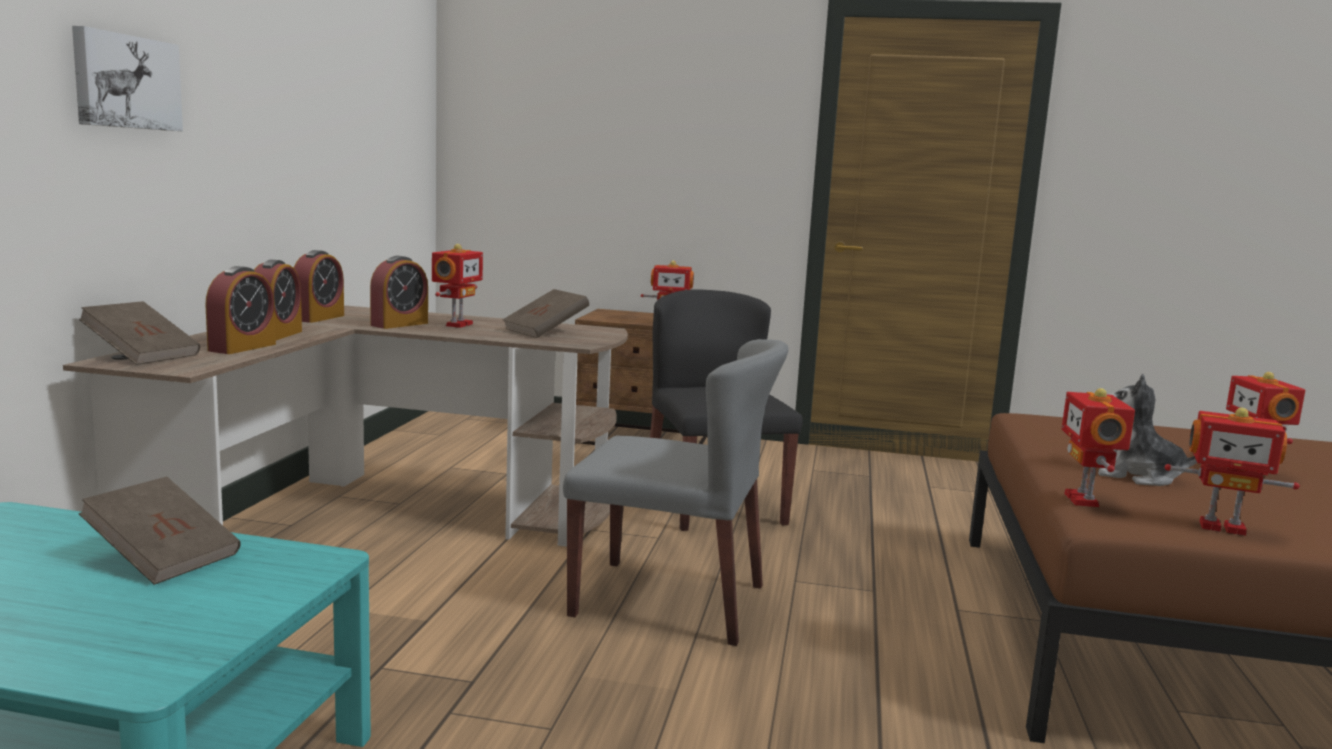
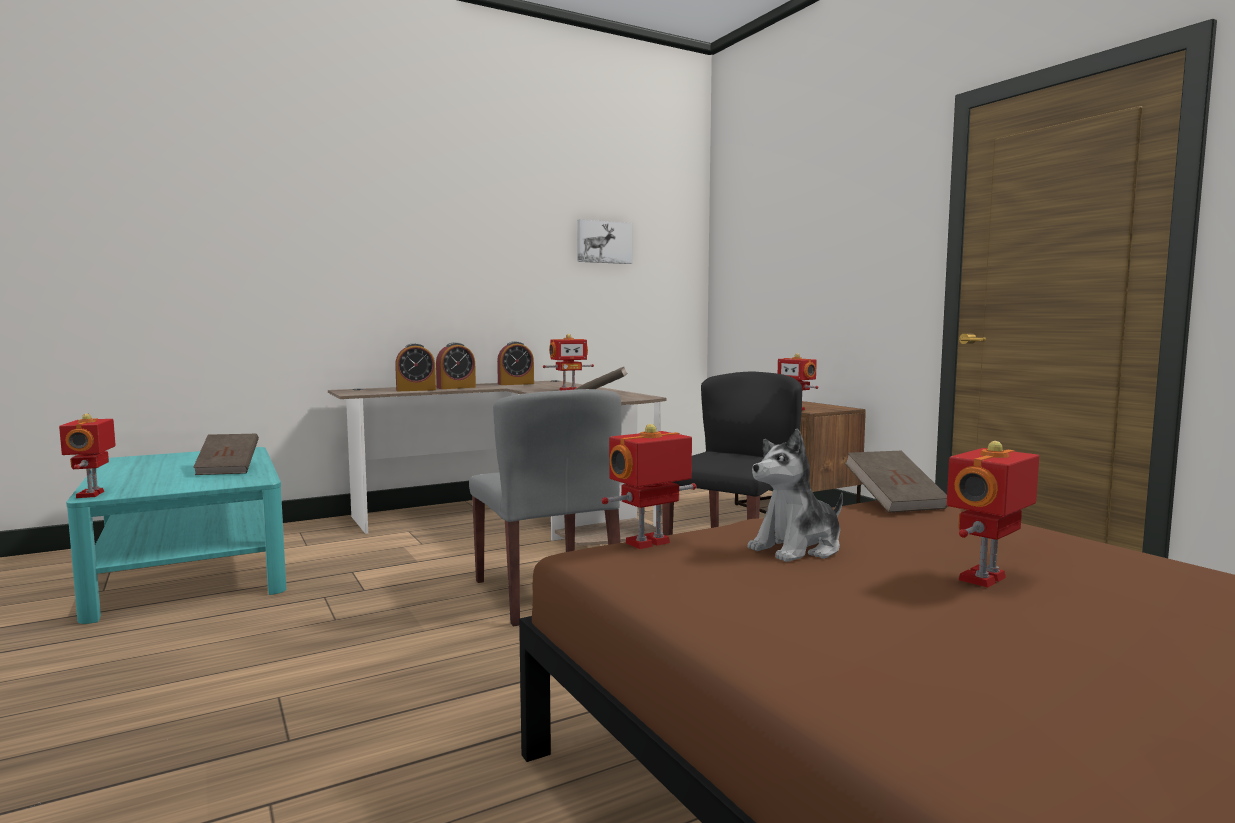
camera: 50 degrees right, 5 degrees down
(125, 82) = (388, 247): picture -> picture (603, 242)
(142, 355) = (366, 389): brown book -> brown book (895, 502)
(399, 324) = (539, 388): alarm clock -> none
(1138, 476) = (798, 548): plush toy -> plush toy turned 105 degrees counterclockwise
(1221, 527) = (679, 586): toy robot -> toy robot (92, 494)

